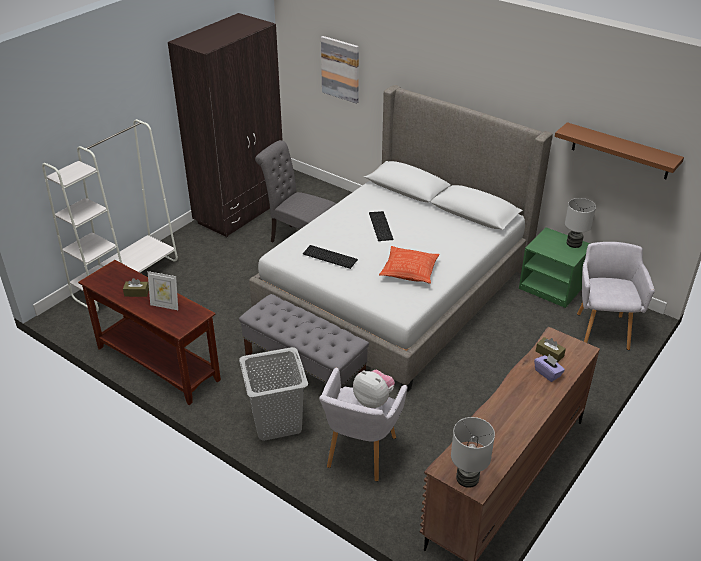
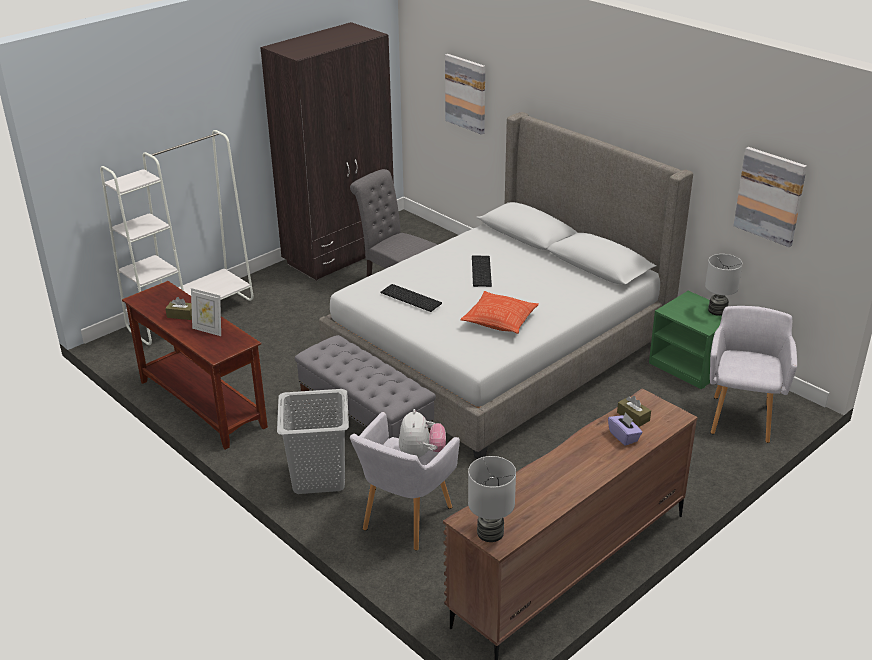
camera: 10 degrees right, 5 degrees down
(373, 400) = (421, 454): plush toy -> plush toy turned 45 degrees clockwise
(620, 151) = (770, 196): brown shelf -> picture

